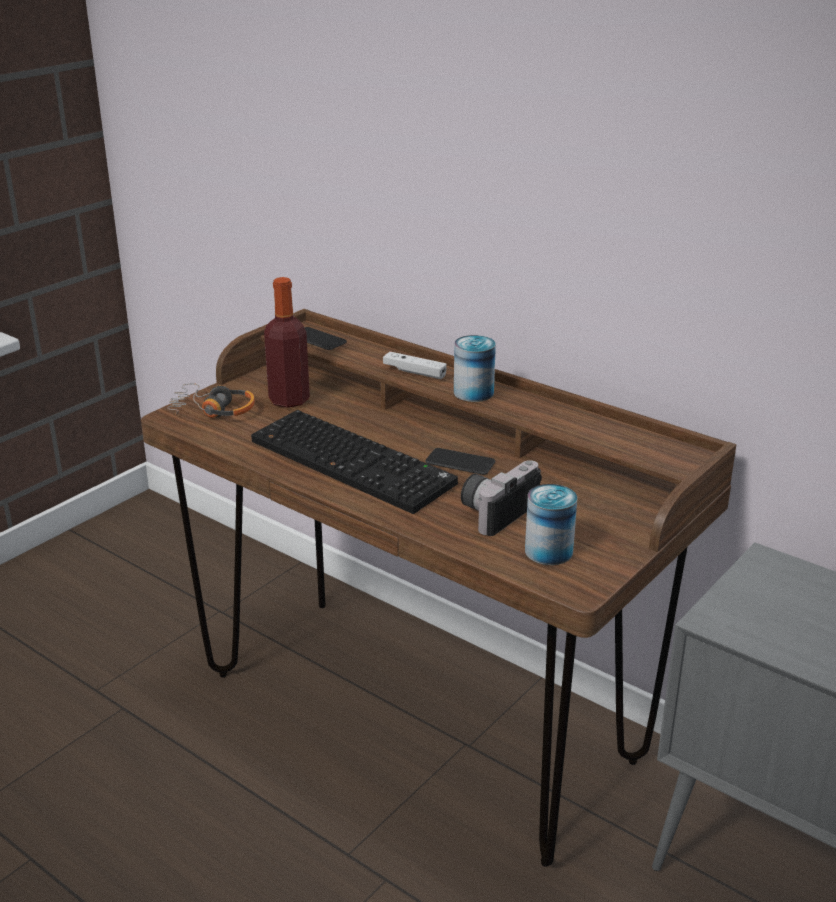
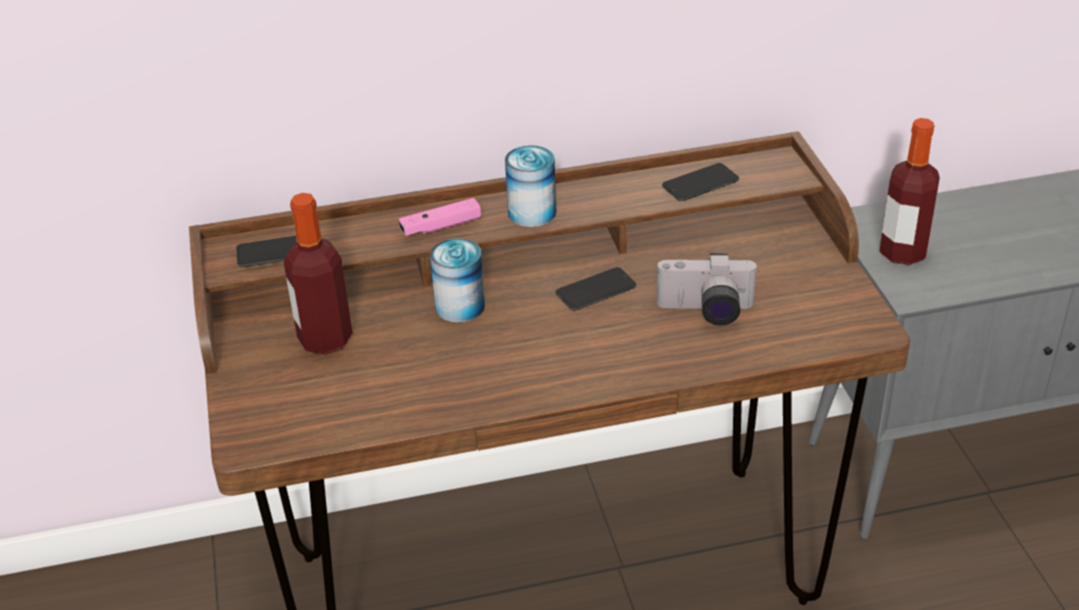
camera: 50 degrees left, 10 degrees up
(212, 411) = (275, 405): headphones -> none
(355, 462) = (518, 354): keyboard -> none
(414, 372) = (441, 226): white game controller -> pink game controller
(496, 511) = (705, 312): camera -> camera turned 75 degrees counterclockwise
(548, 551) = (801, 316): can -> can (460, 306)
(605, 434) = (700, 183): none -> phone
(760, 597) = (902, 252): none -> bottle

